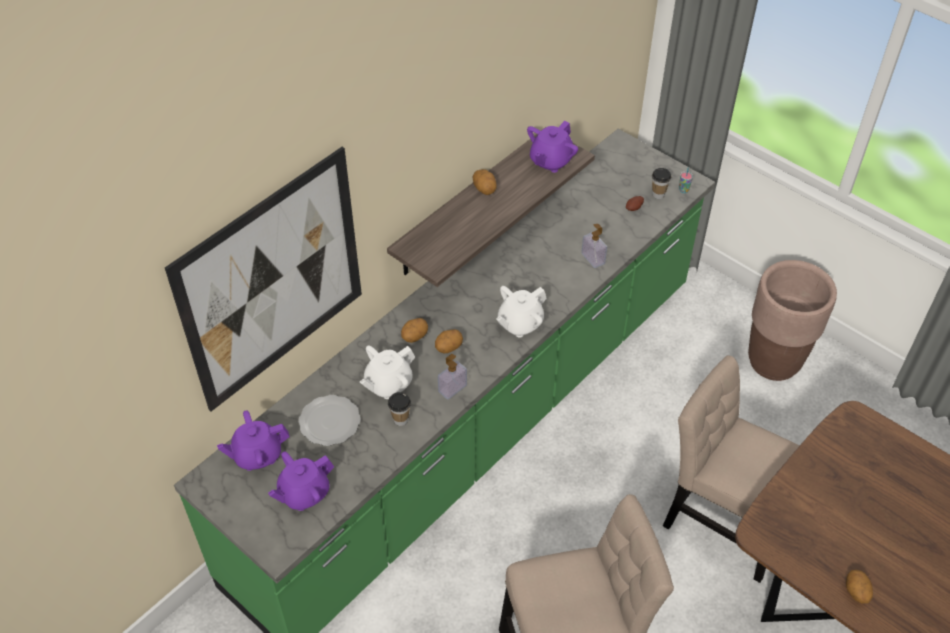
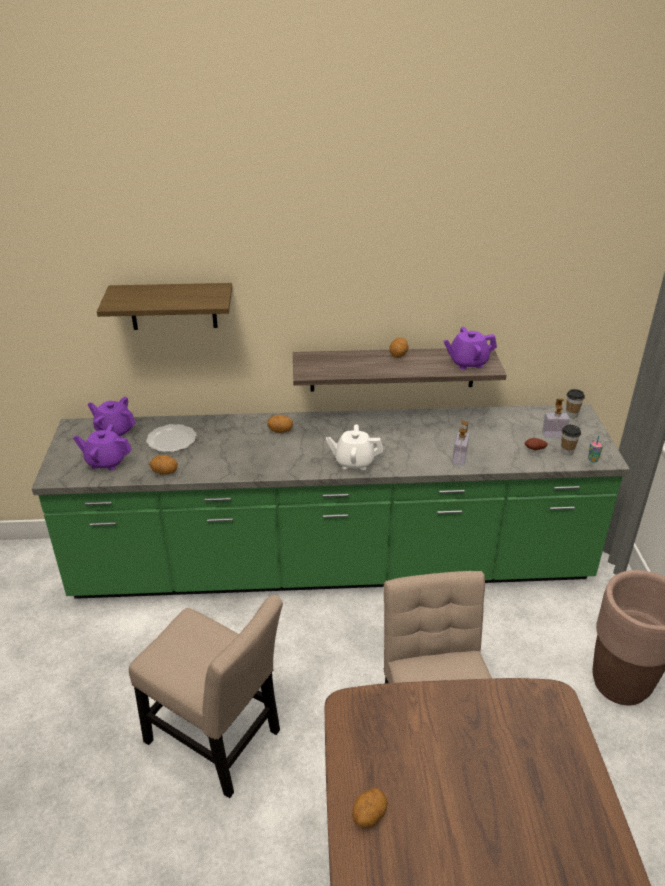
camera: 45 degrees right, 15 degrees down
(273, 281) = (173, 306): picture -> shelf
(388, 384) = (229, 443): white teapot -> none
(400, 420) = (208, 463): cup -> cup (571, 415)
(448, 348) = (291, 447): potato -> potato (165, 472)
(452, 388) = (260, 467): soap dispenser -> soap dispenser (553, 434)

